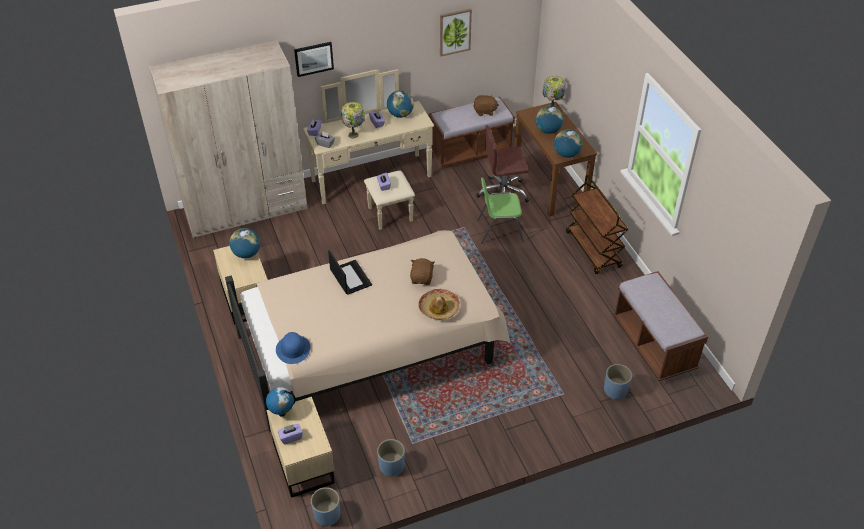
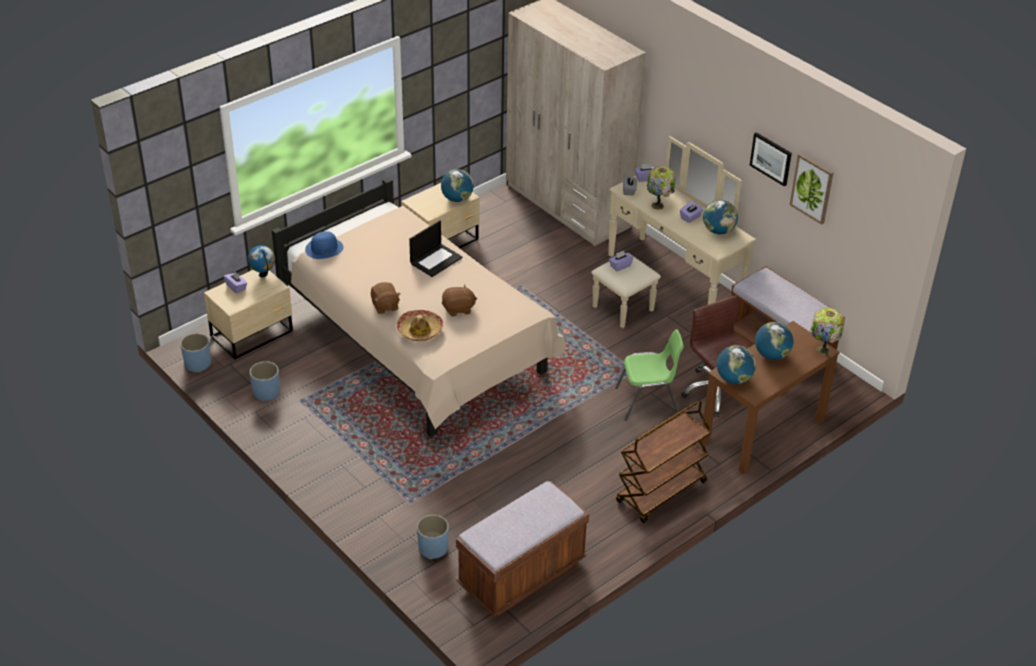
camera: 70 degrees right, 5 degrees down
(313, 58) = (675, 101): picture -> picture (771, 158)
(485, 111) = (798, 308): brown plush toy -> brown plush toy (385, 306)
(499, 230) = (648, 401): green chair -> green chair turned 105 degrees clockwise

